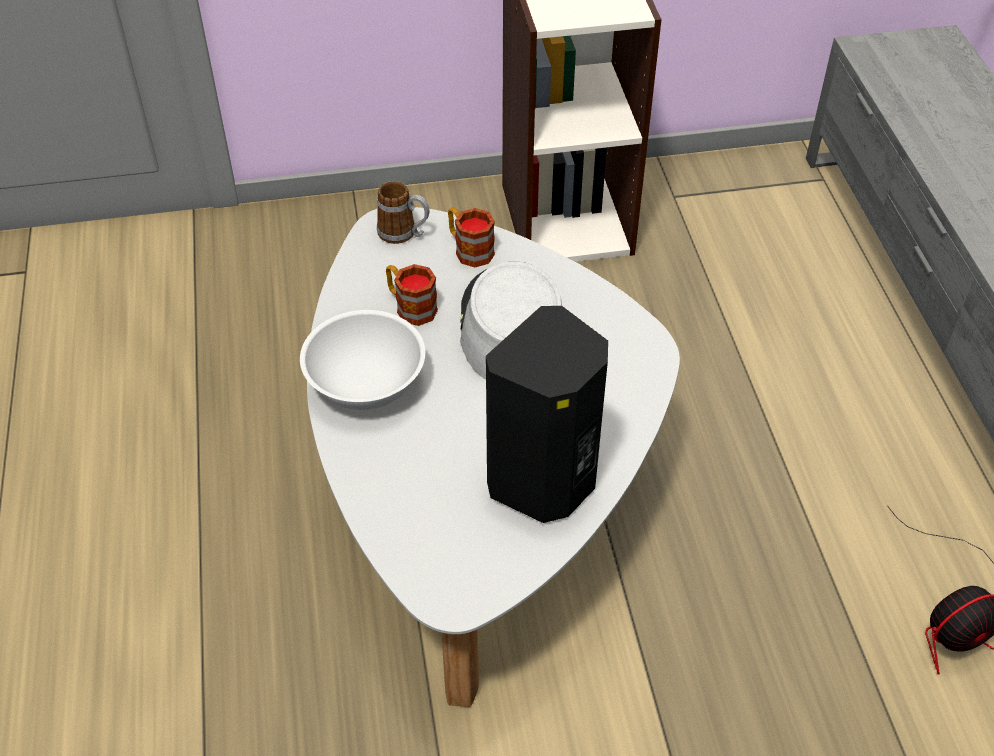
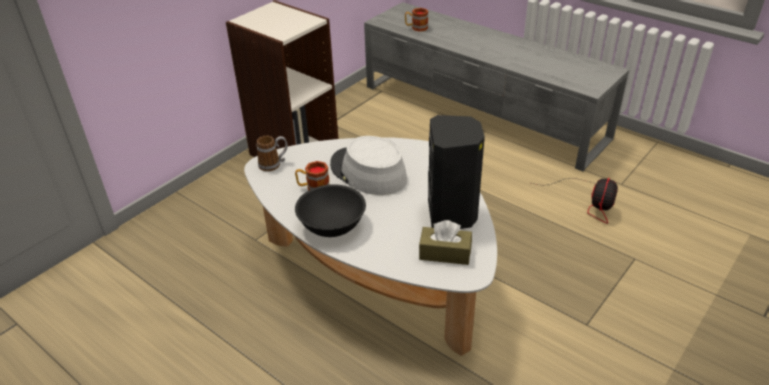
camera: 40 degrees left, 10 degrees down
(365, 383) = (331, 225): white bowl -> black bowl
(458, 537) = (445, 253): none -> brown tissue box
(469, 249) = (311, 155): mug -> mug (416, 28)

